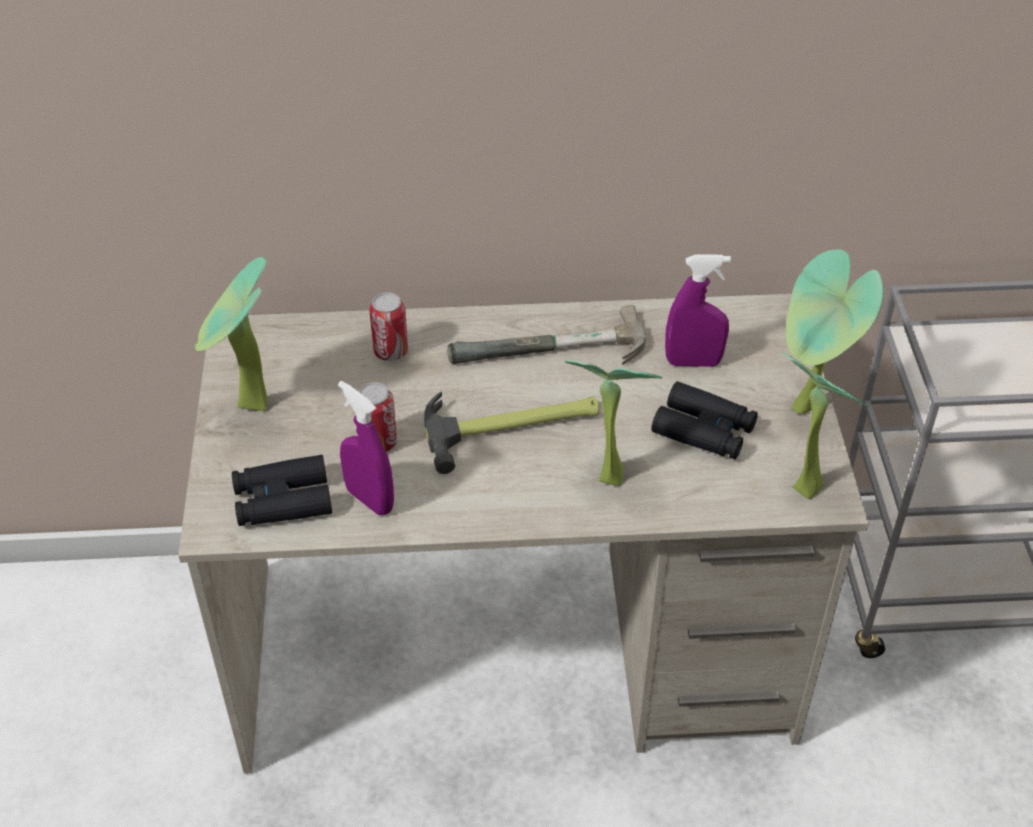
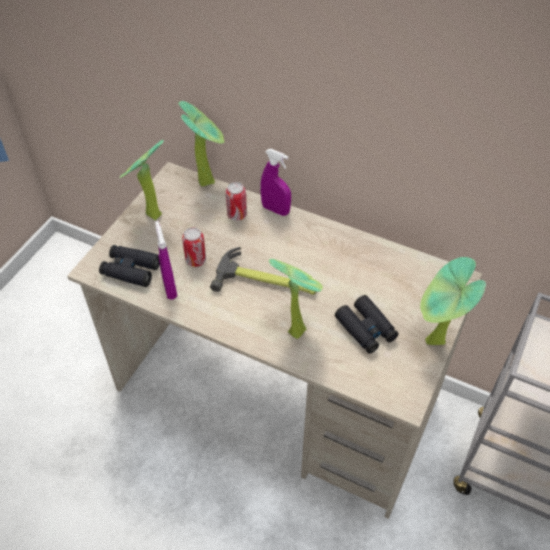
camera: 30 degrees right, 5 degrees up
(550, 355) = (315, 251): hammer -> none
(693, 362) = (389, 287): purple spray bottle -> purple spray bottle (275, 210)
(806, 482) = (401, 386): potted plant -> potted plant (208, 180)

